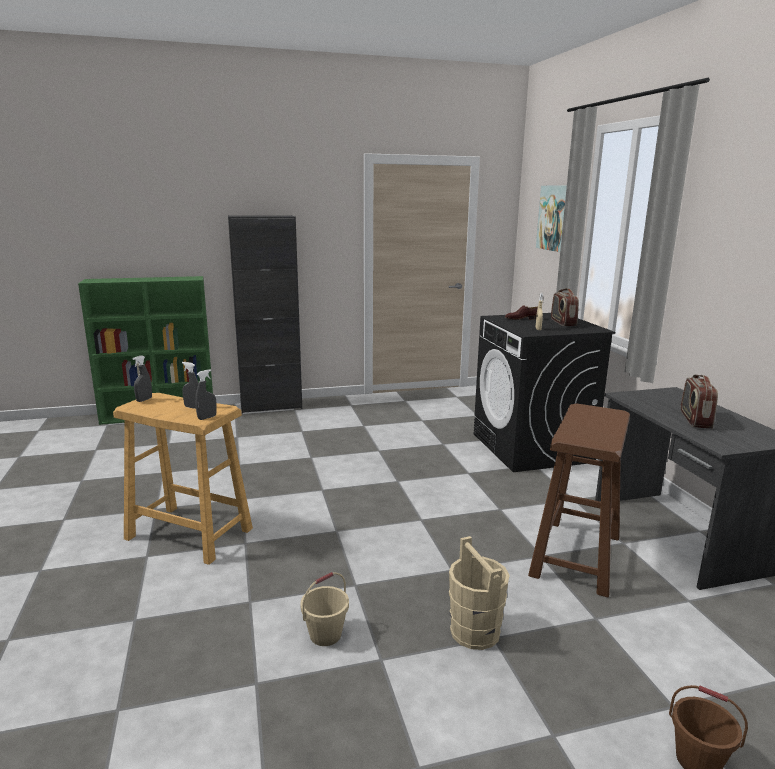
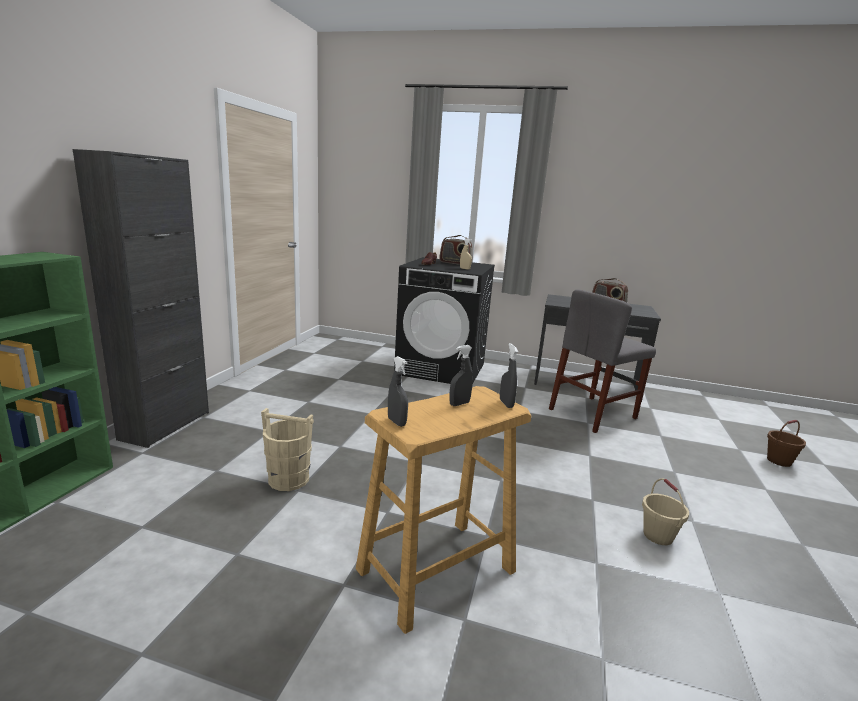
camera: 60 degrees left, 0 degrees up
(475, 632) = (667, 475): beige bucket -> beige bucket (289, 479)
(554, 218) = (381, 179): picture -> none
(576, 555) = (593, 413): brown stool -> grey chair

